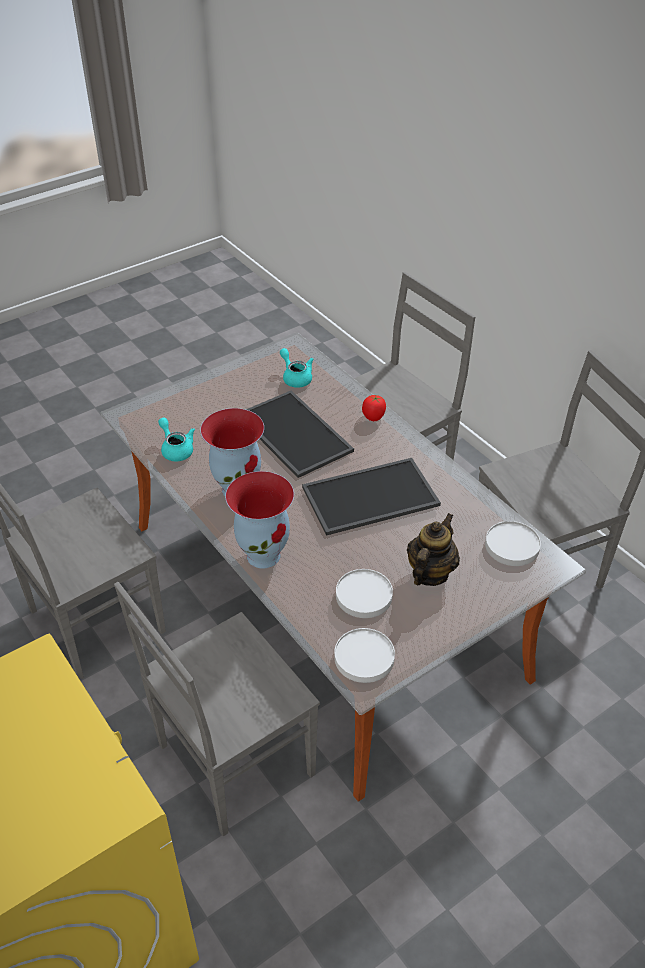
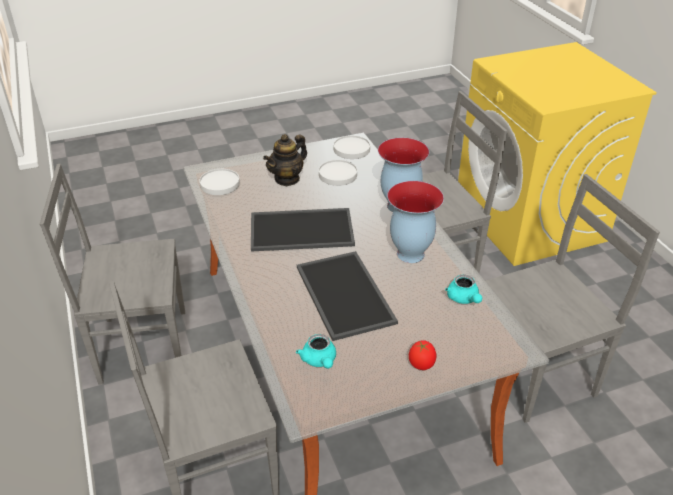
camera: 165 degrees left, 5 degrees down
(373, 417) = (260, 297): tomato -> tomato (421, 364)

